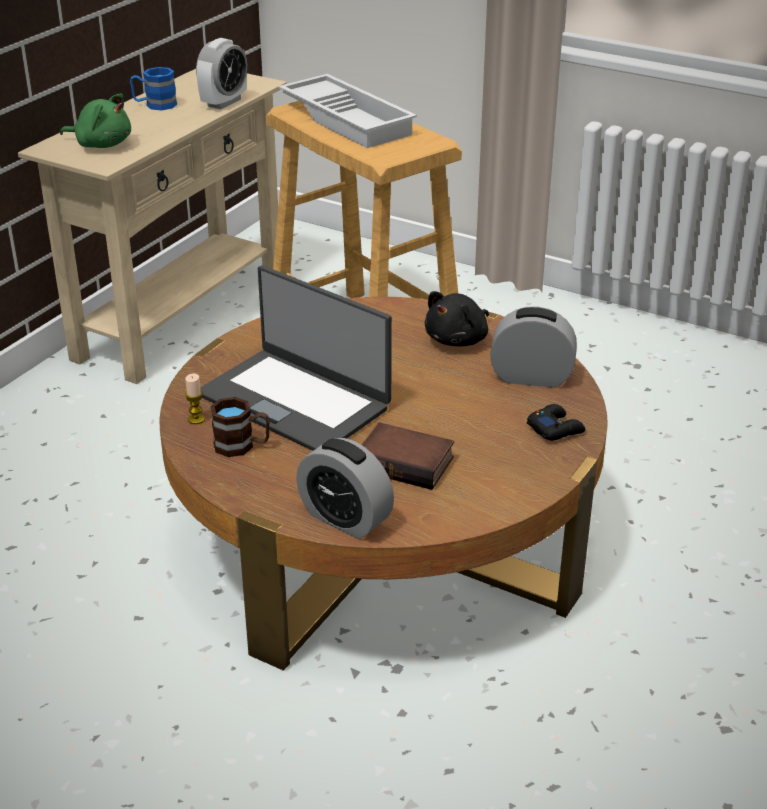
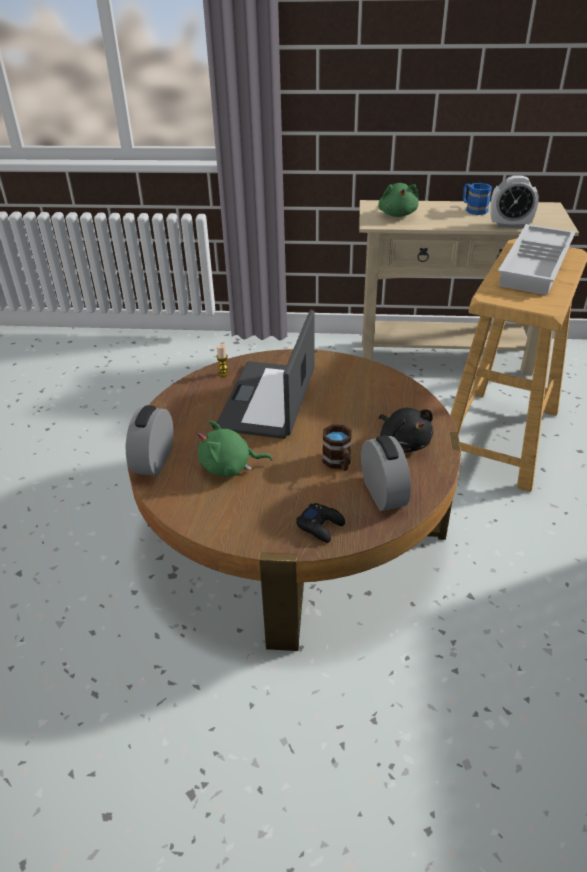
camera: 65 degrees right, 5 degrees up
(242, 446) = (207, 398): brown mug -> brown mug (338, 463)
(407, 462) = (230, 467): book -> green plush toy
(458, 339) = (403, 442): black plush toy -> black plush toy turned 135 degrees counterclockwise

